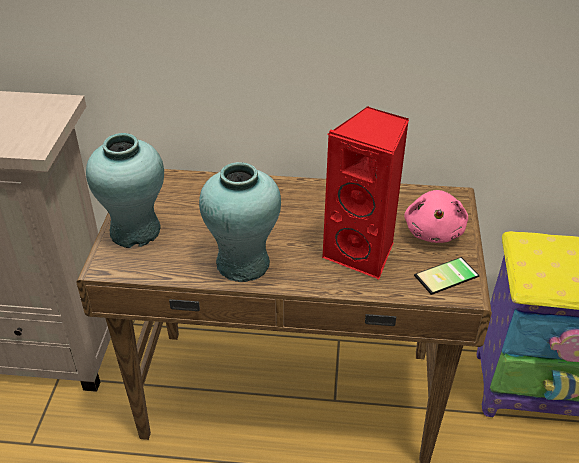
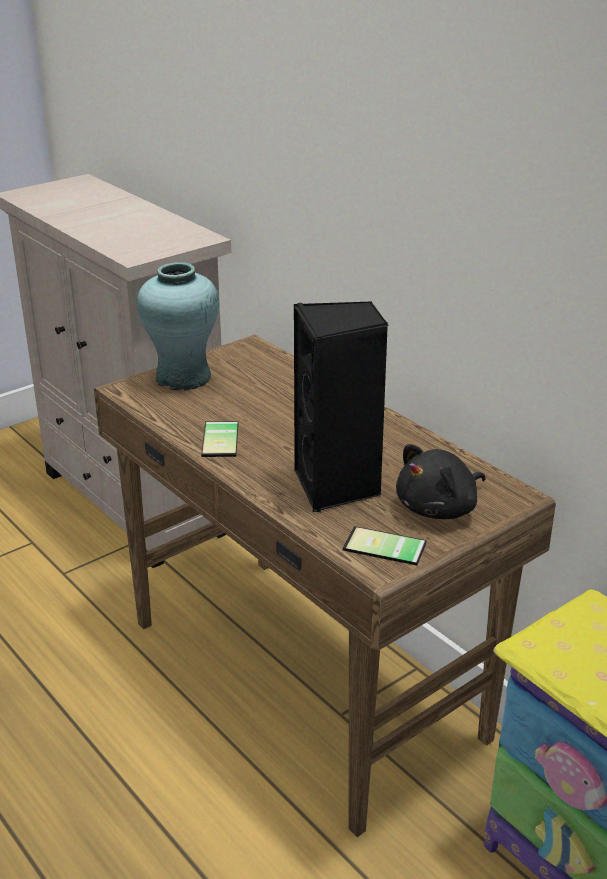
camera: 45 degrees right, 10 degrees down
(242, 263) = (224, 439): turquoise vase -> phone
(363, 253) = (337, 487): red speaker -> black speaker
(434, 231) = (439, 508): pink plush toy -> black plush toy

